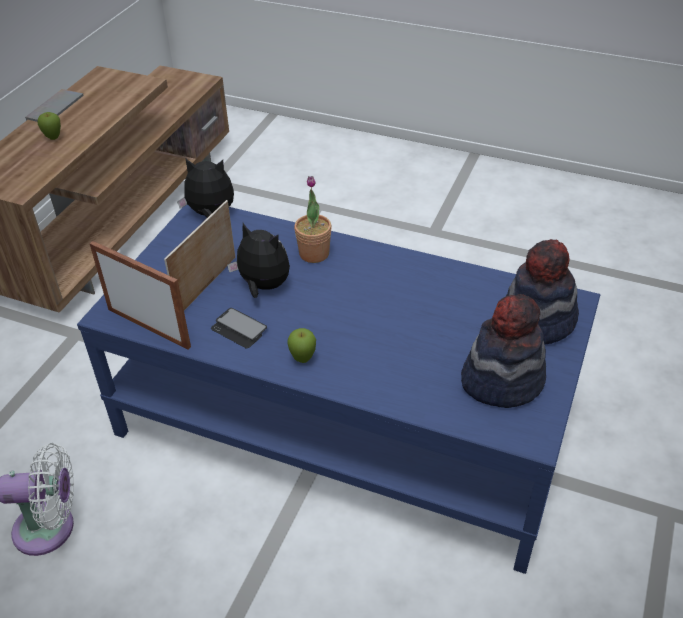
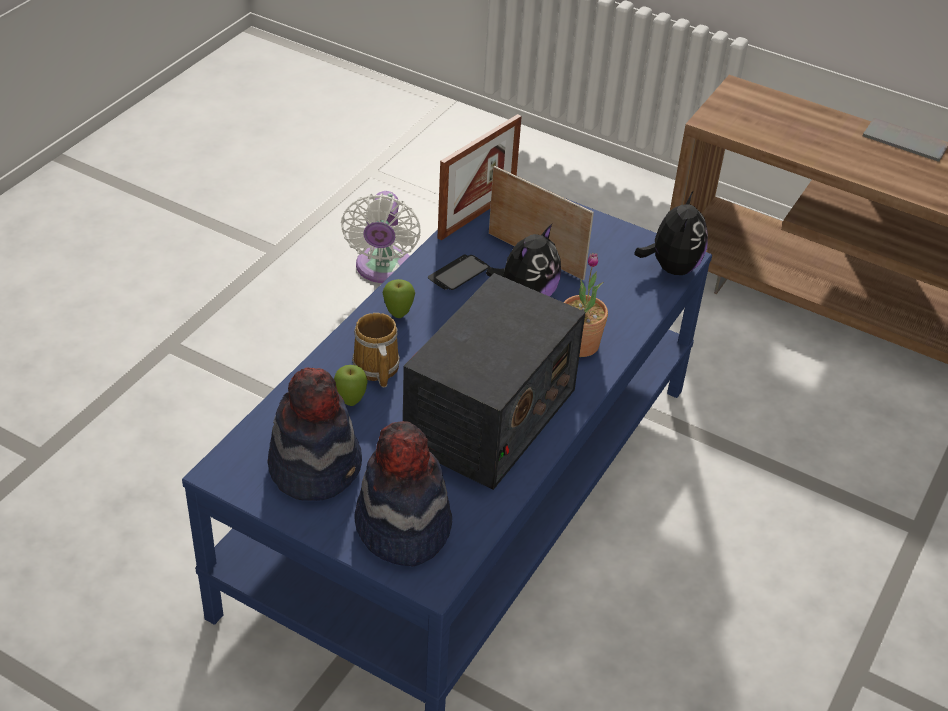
camera: 95 degrees right, 0 degrees up
(53, 138) = (826, 140): apple -> apple (350, 402)
(376, 363) = (375, 368): none -> mug
(410, 291) = (490, 417): none -> radio

